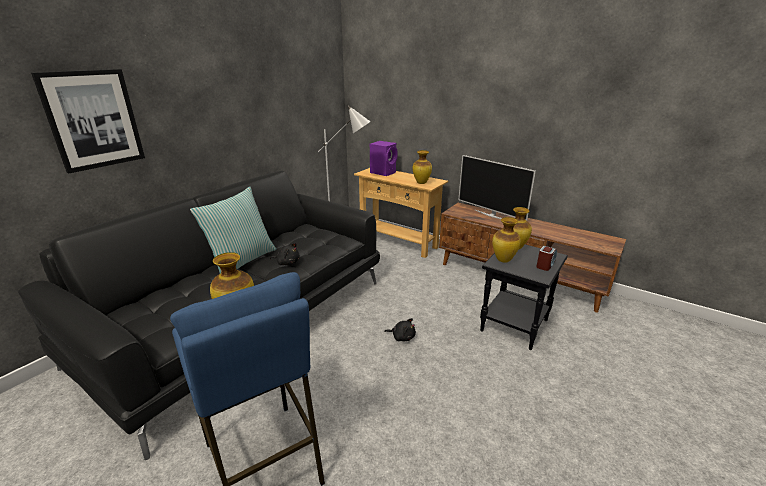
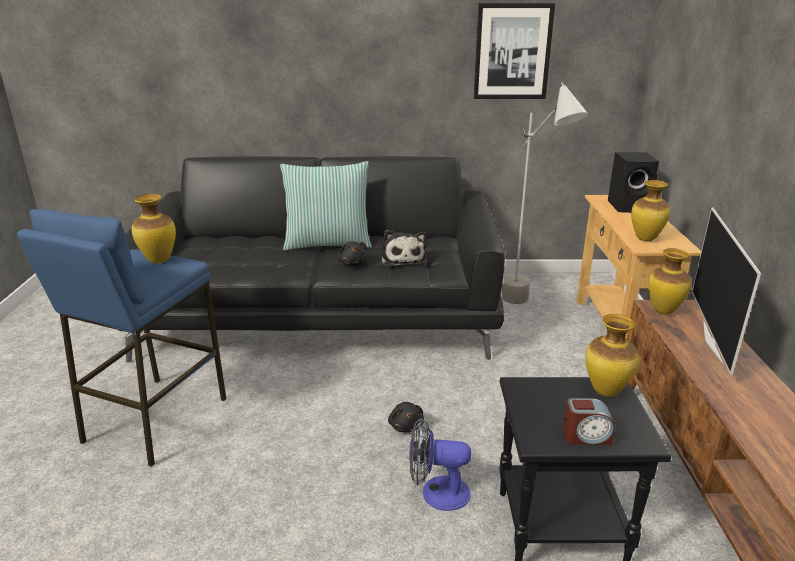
camera: 55 degrees right, 0 degrees up
(93, 120) = (259, 58): picture -> picture (512, 52)
(308, 246) = (402, 258): none -> plush toy
(383, 172) = (629, 206): purple speaker -> black speaker
(464, 351) = (436, 492): none -> fan
(503, 260) = (542, 390): vase -> vase (663, 311)

